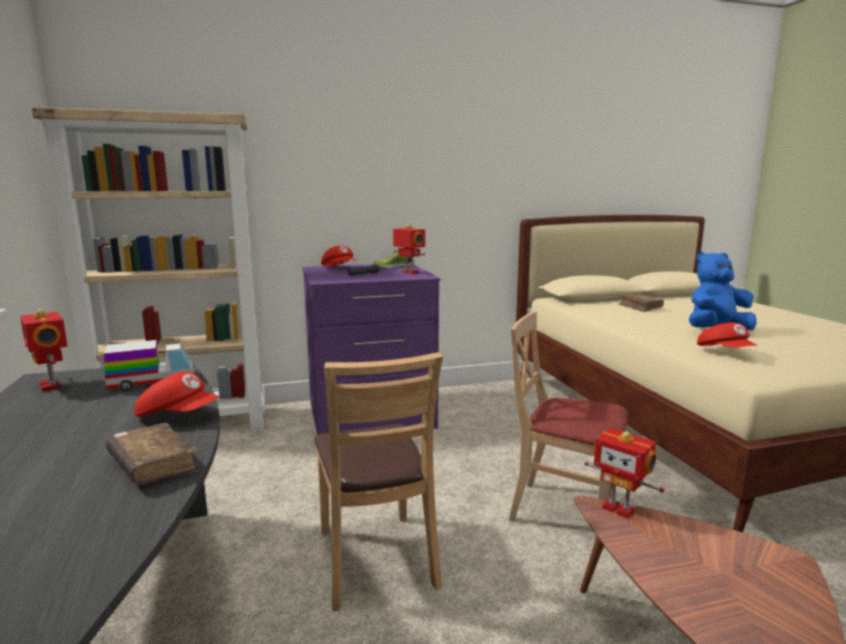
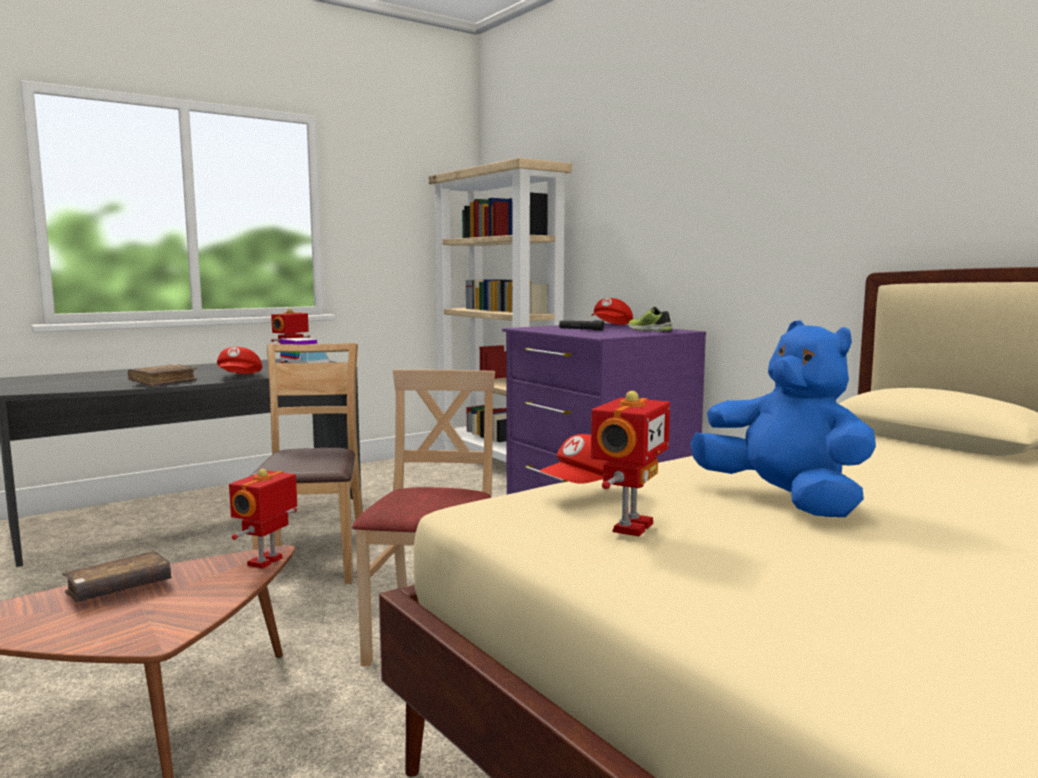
camera: 70 degrees right, 5 degrees down
(375, 559) = (313, 562): brown chair -> brown chair turned 120 degrees clockwise
(409, 272) = (618, 333): toy robot -> toy robot (629, 527)
(640, 307) = (923, 463): brown book -> brown book (119, 589)

